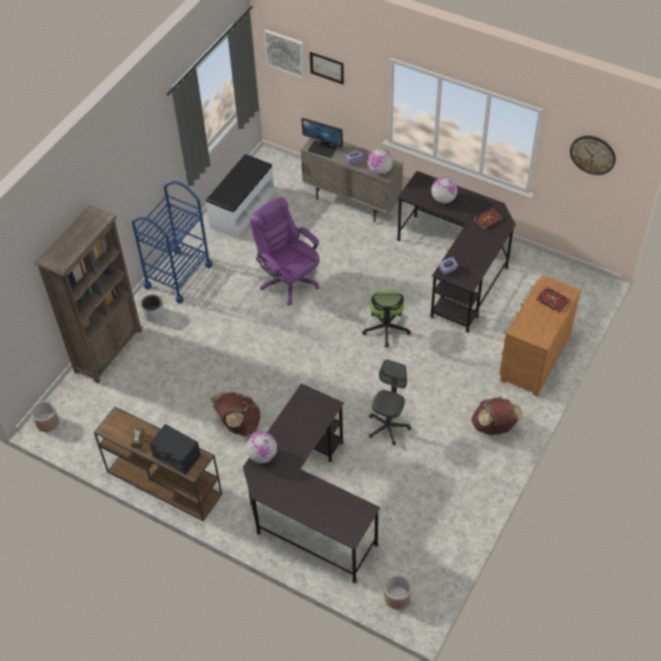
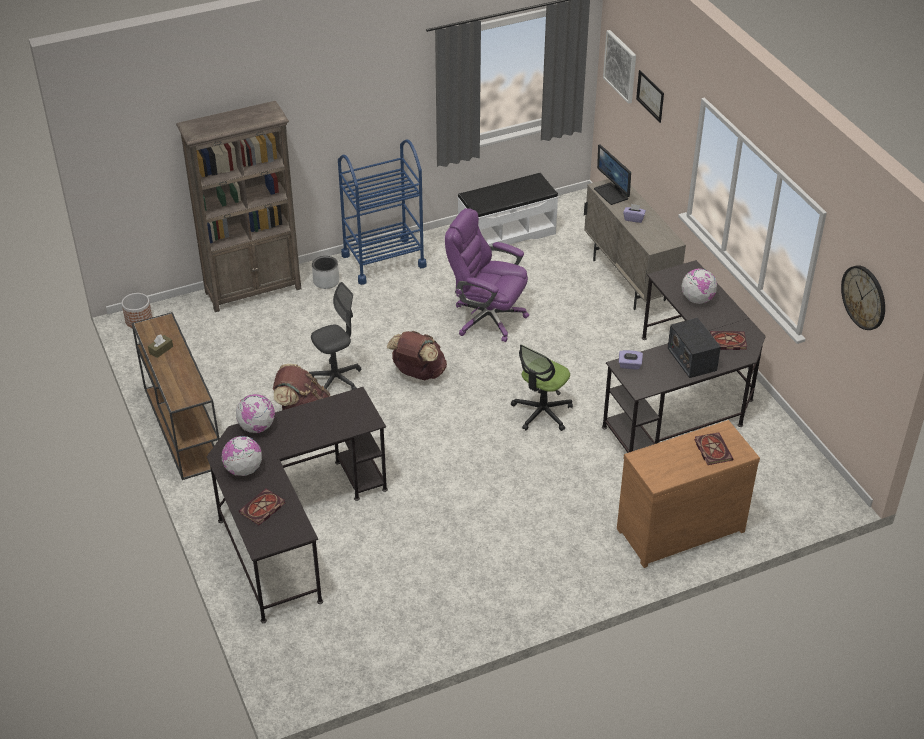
camera: 35 degrees right, 10 degrees down
(176, 456) = (179, 382): radio -> radio (691, 359)
(289, 280) = (487, 318): purple office chair -> purple office chair turned 60 degrees counterclockwise
(325, 510) = (262, 509): none -> book
(379, 171) = (651, 240): globe -> globe (243, 470)
(388, 427) = (447, 503): grey office chair -> grey office chair (336, 379)
(397, 597) = (289, 662): planter -> none
(494, 427) = (562, 569): brown backpack -> brown backpack (418, 373)

